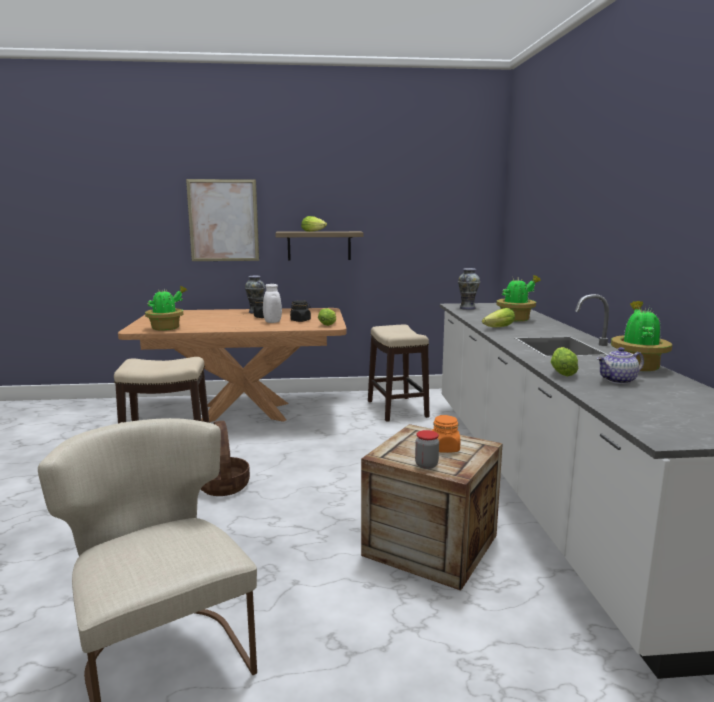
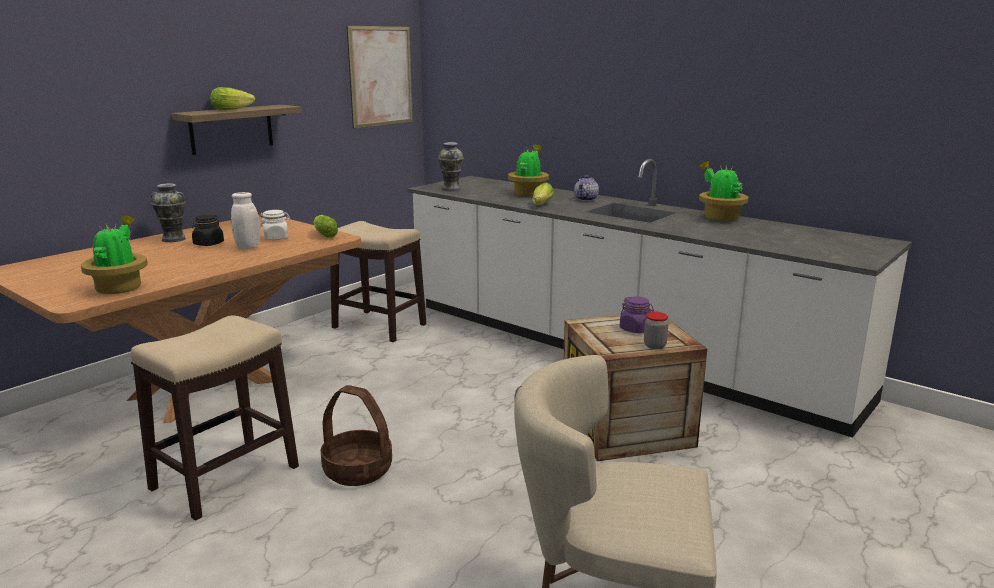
camera: 45 degrees left, 5 degrees up
(223, 220) = (87, 101): picture -> picture (381, 76)
(300, 320) = (276, 238): black jar -> white jar
(445, 448) = (636, 329): orange jar -> purple jar
(562, 372) = (697, 233): lettuce -> none
(618, 381) = (741, 231): teapot -> teapot (586, 199)

